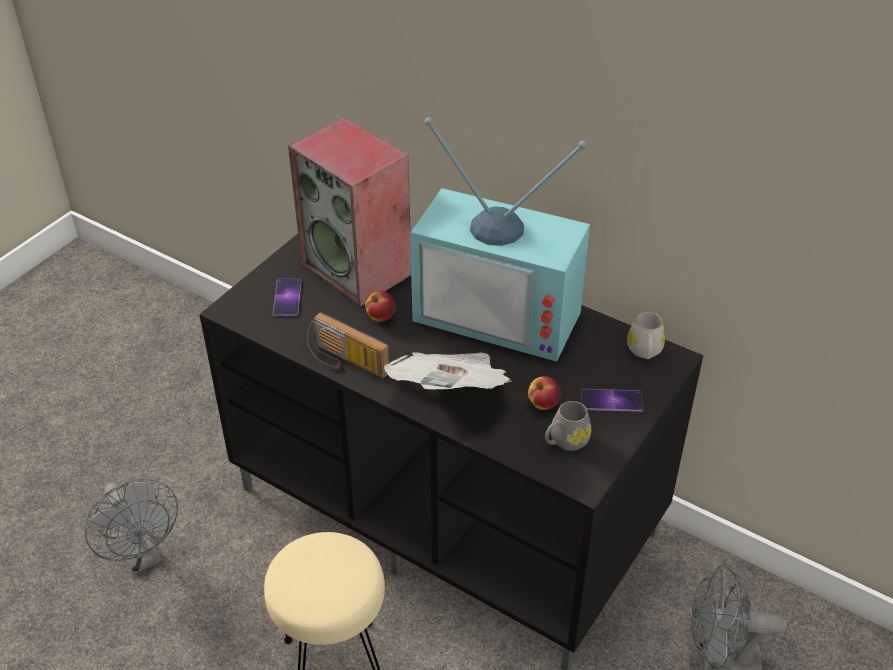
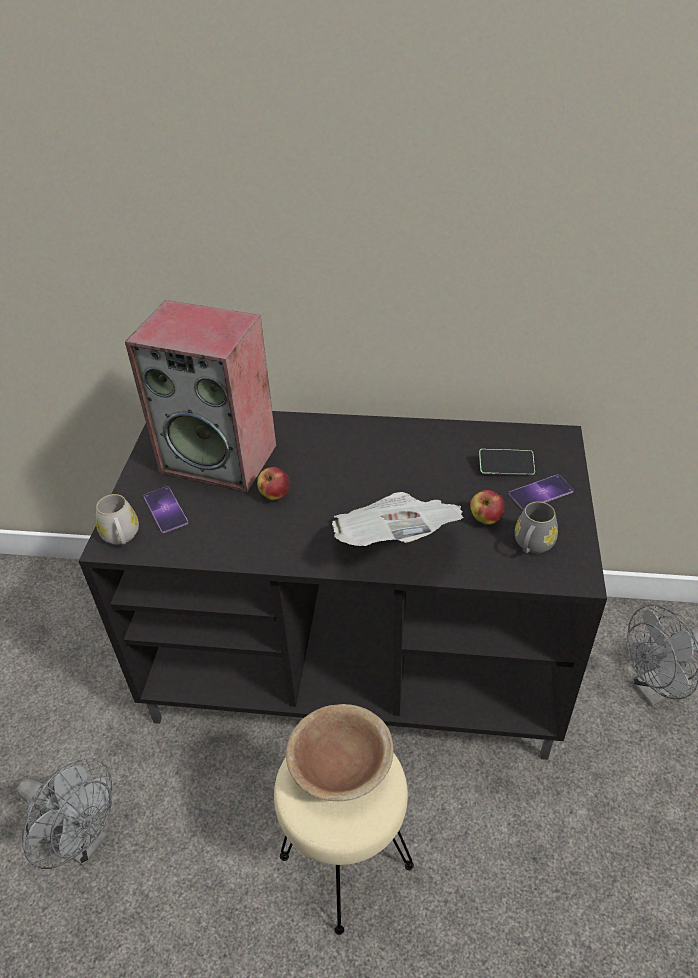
camera: 25 degrees left, 0 degrees up
(331, 563) = (340, 765): none -> brown bowl
(345, 362) = (269, 552): radio -> none
(502, 312) = (385, 450): television -> none
(598, 367) = (506, 468): none -> phone
(644, 352) = (533, 440): white mug -> white mug (122, 537)

